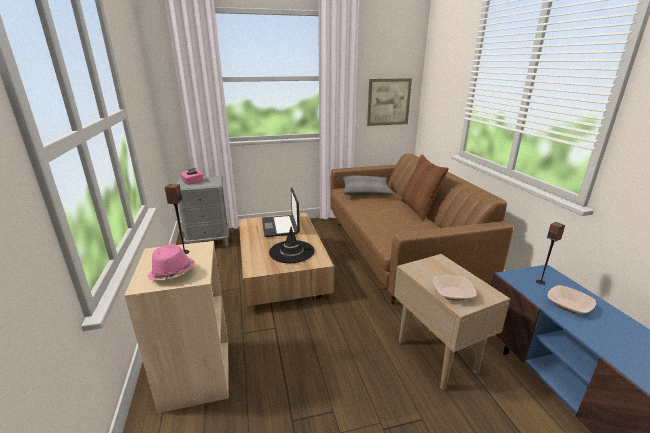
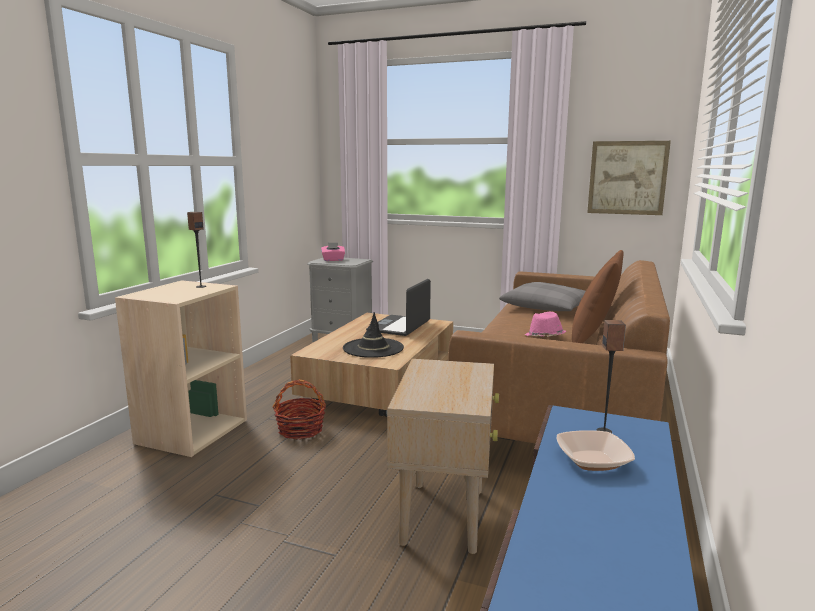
camera: 35 degrees right, 10 degrees down
(172, 273) = (165, 294): pink hat -> pink hat (544, 337)
(279, 332) = (300, 430): none -> basket
(452, 293) = (423, 392): bowl -> none

